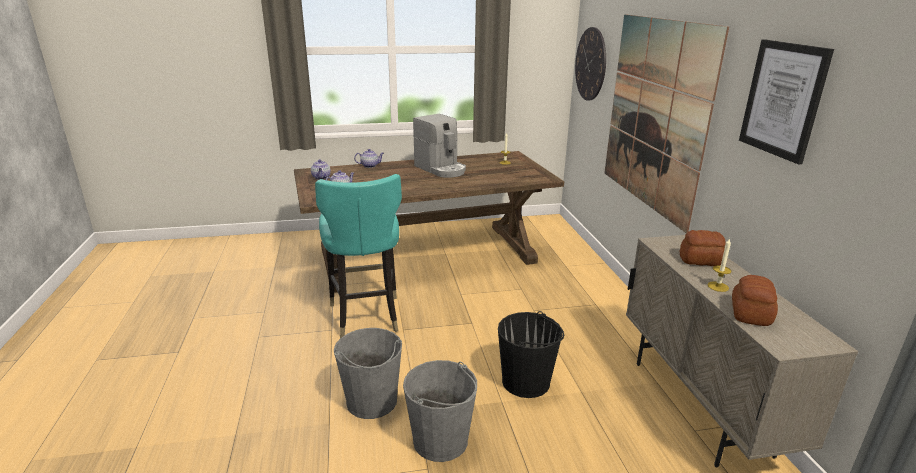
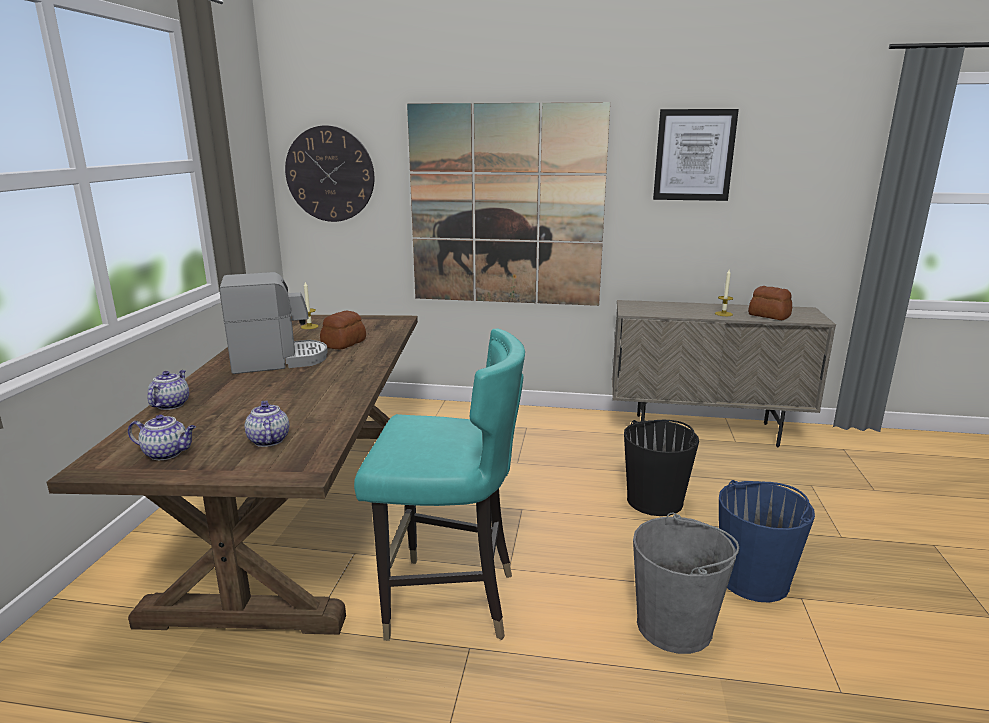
camera: 70 degrees left, 5 degrees down
(441, 440) = (754, 579): grey bucket -> blue bucket
(700, 260) = (673, 308): bread -> bread (343, 343)

